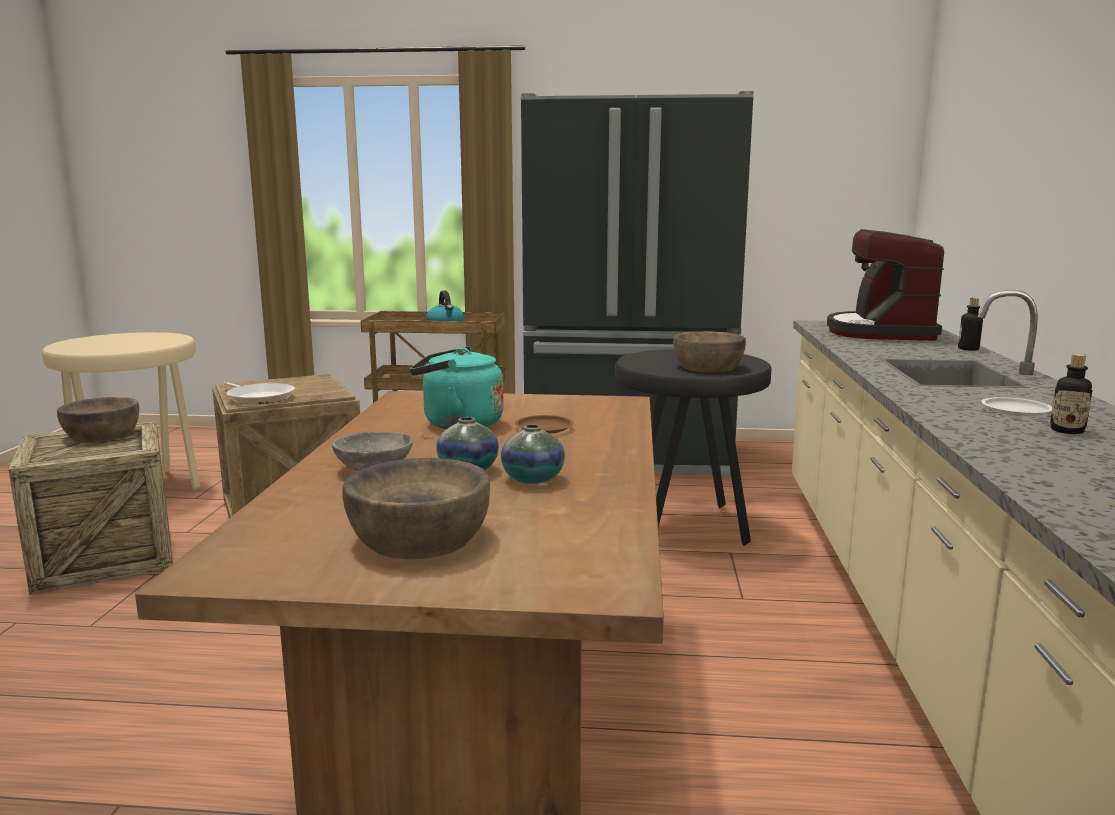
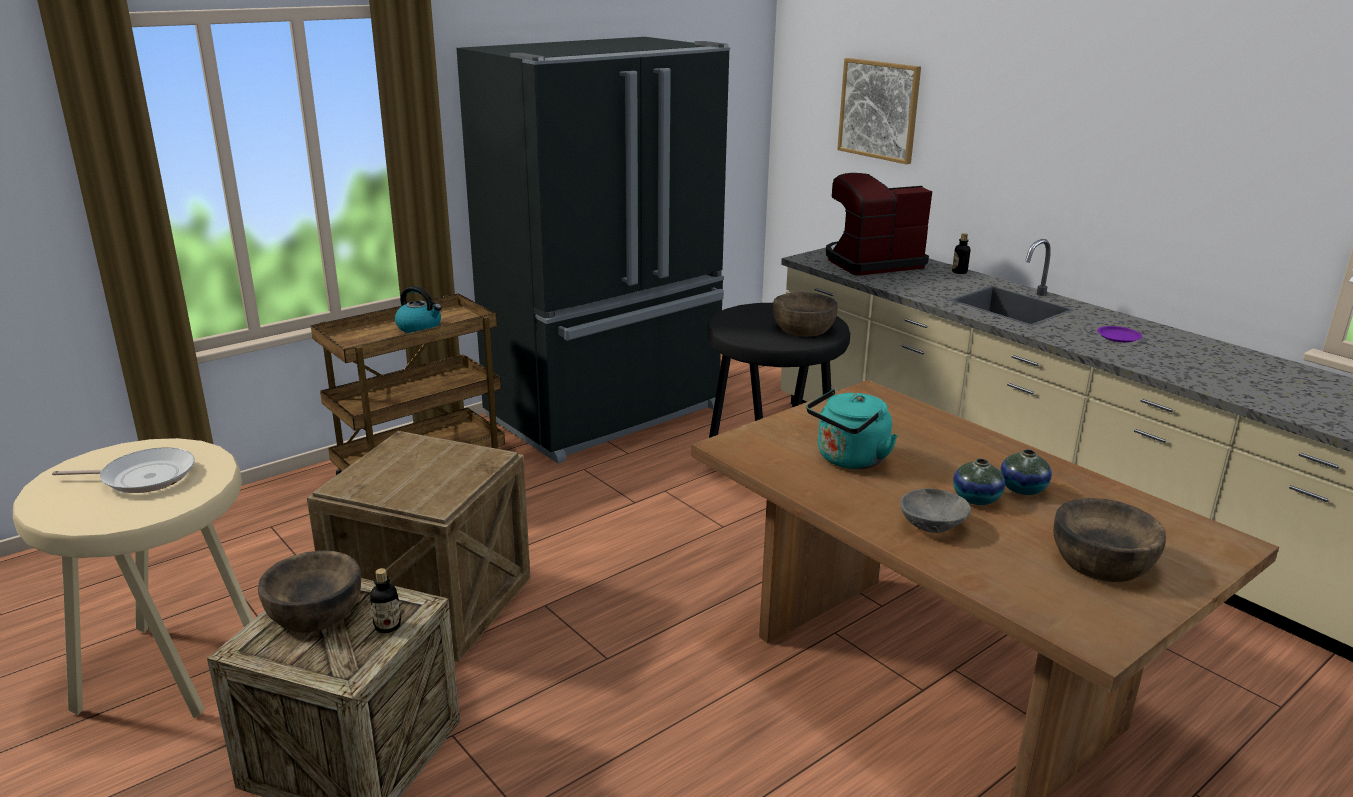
camera: 45 degrees left, 10 degrees up
(259, 397) = (429, 491): frying pan -> frying pan (143, 477)
(544, 428) = (904, 440): brown plate -> none
(881, 332) = (871, 262): coffee machine -> coffee machine turned 105 degrees clockwise
(977, 174) = (879, 110): none -> picture
(1016, 411) = (1119, 337): white plate -> purple plate
(1067, 430) = (1169, 348): bottle -> bottle (387, 626)

